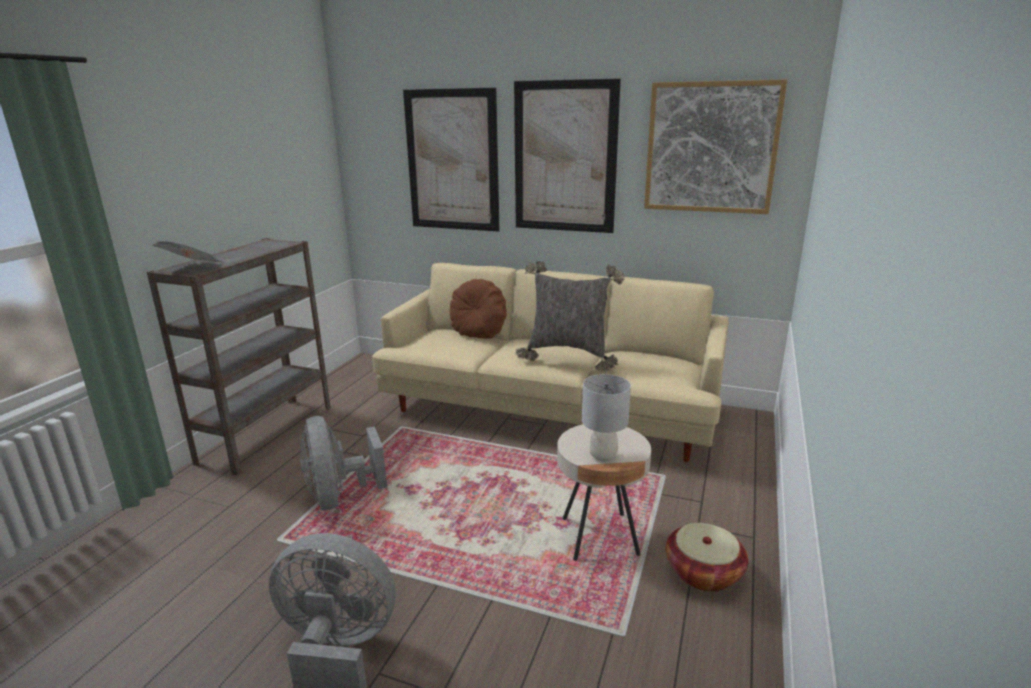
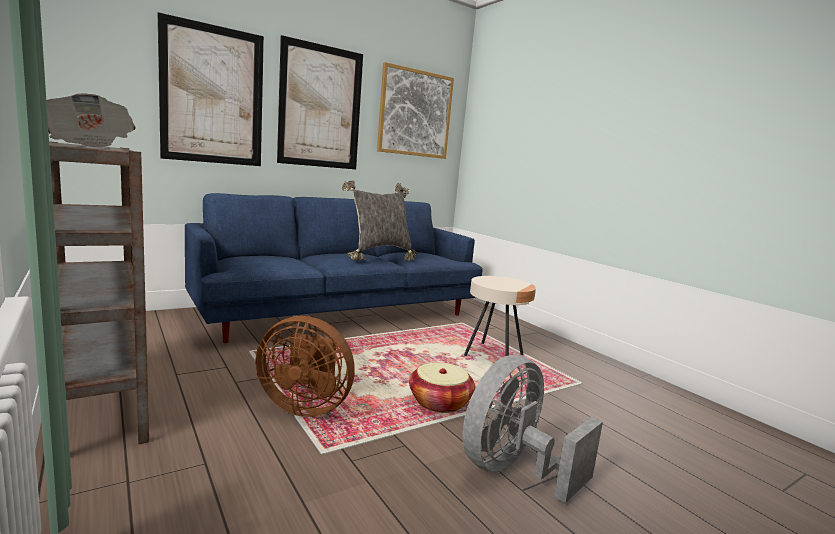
camera: 55 degrees left, 10 degrees down
(339, 497) = (305, 406): grey fan -> brown fan
(478, 335) = (277, 256): brown pillow -> none
(549, 411) = (340, 313): beige sofa -> blue sofa
(602, 457) = (516, 286): grey table lamp -> none
(703, 573) = (552, 350): basket -> basket (440, 402)

